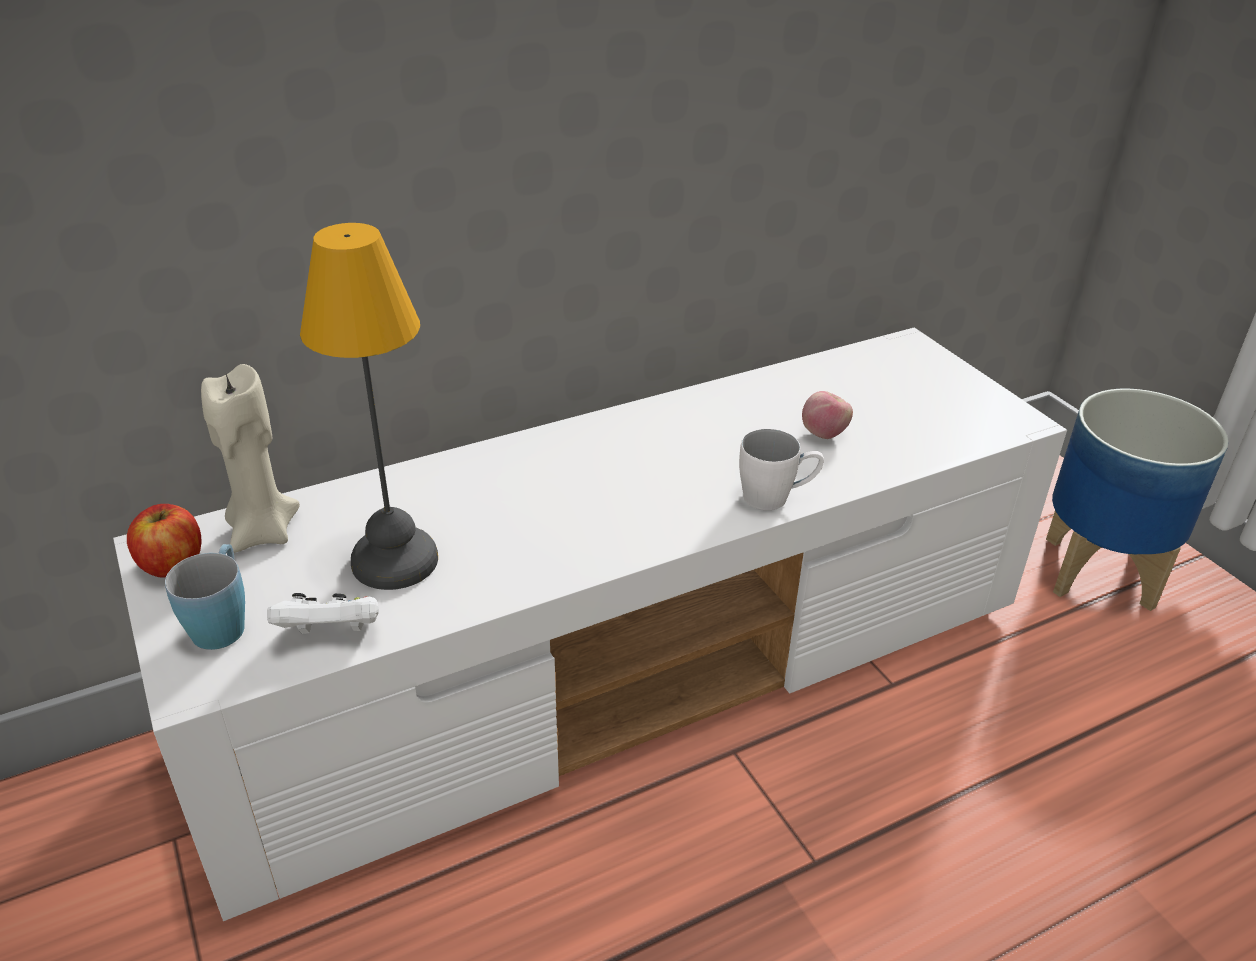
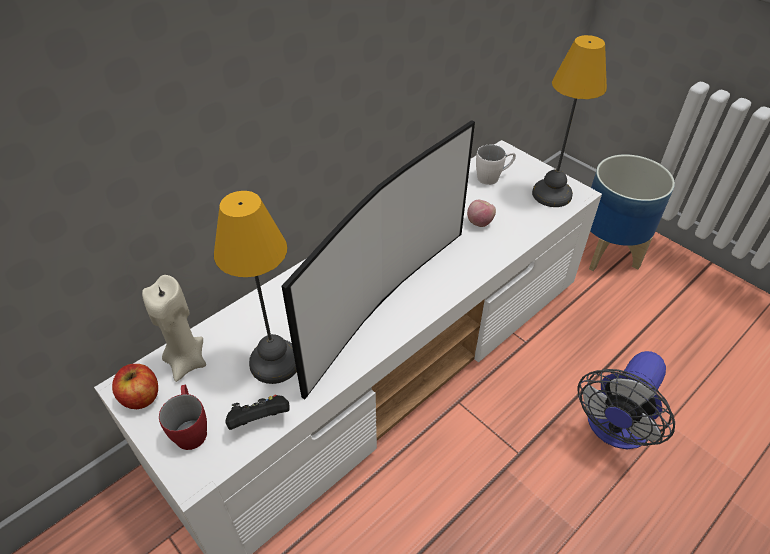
camera: 15 degrees left, 10 degrees up
(223, 621) = (191, 428): blue mug -> red mug
(332, 634) = (259, 420): white game controller -> black game controller
(607, 512) = (382, 301): none -> television
(776, 497) = (470, 271): white mug -> white mug (493, 177)
(974, 415) = (553, 194): none -> table lamp
(1016, 866) = (614, 429): none -> fan

